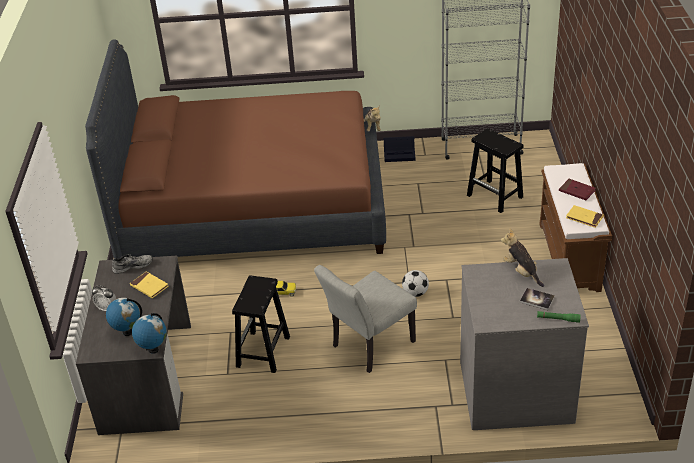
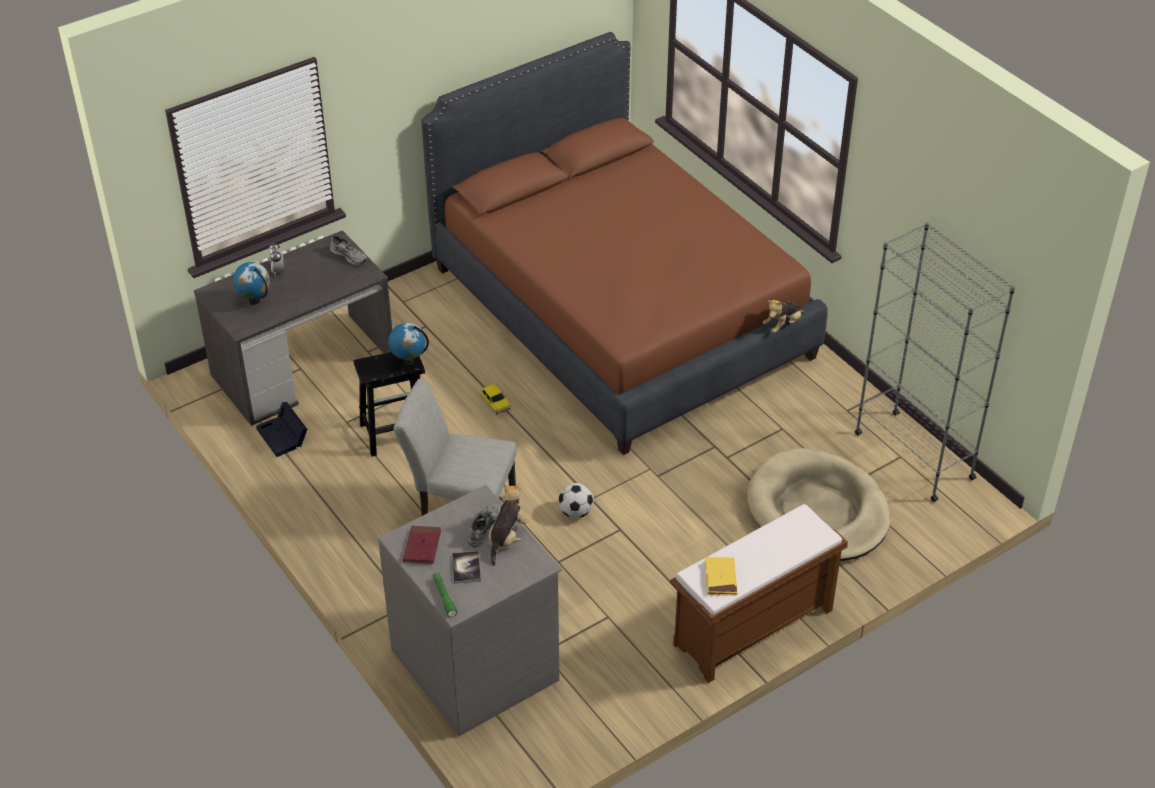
camera: 55 degrees right, 5 degrees up
(149, 286) = (327, 282): yellow book -> none
(153, 349) = (242, 329): globe -> globe (409, 361)
(400, 154) = (828, 388): black storage box -> black storage box (284, 437)
(495, 196) = (817, 511): black stool -> beige dog bed
(502, 279) = (483, 527): none -> grey shoe
(577, 191) = (772, 552): red book -> red book (422, 546)

